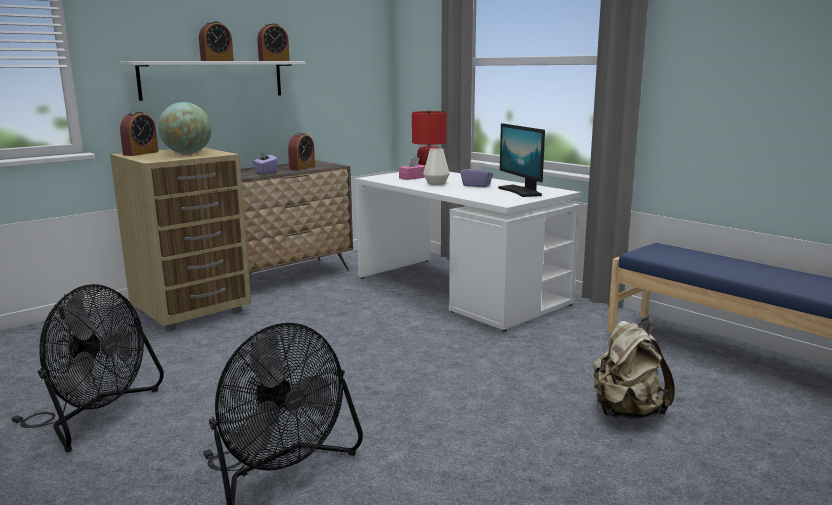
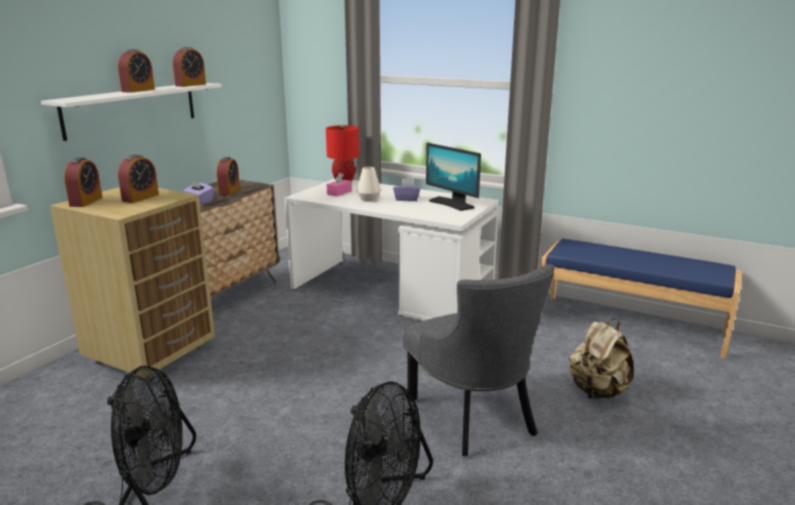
camera: 20 degrees left, 5 degrees up
(187, 153) = (140, 198): globe -> alarm clock
(454, 408) = (471, 414): none -> grey armchair

